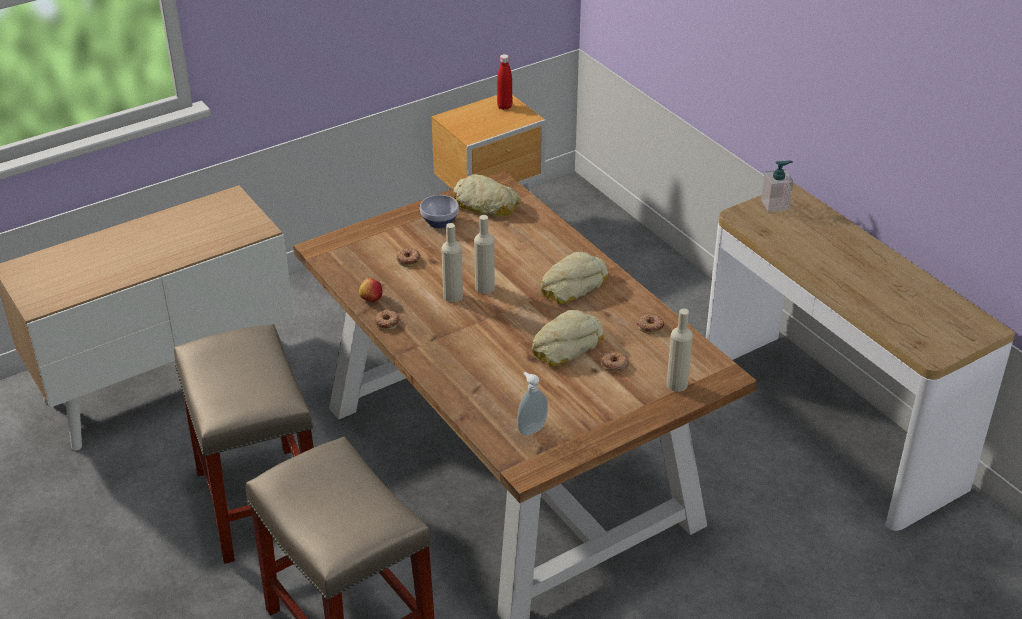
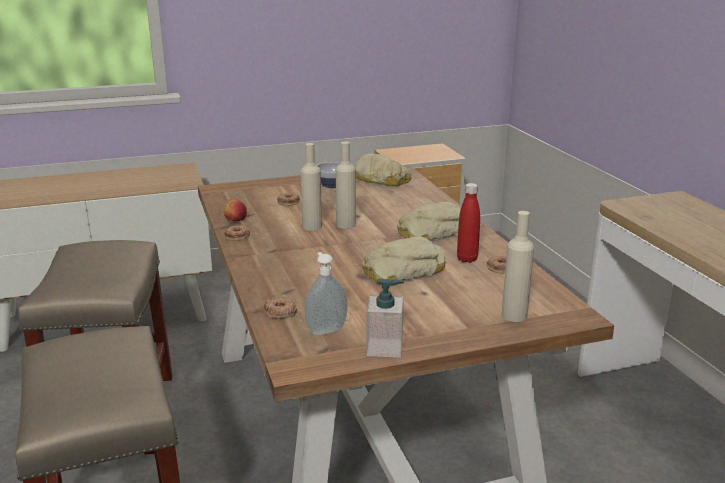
camera: 15 degrees right, 15 degrees down
(504, 106) = (435, 149): red bottle -> red bottle (467, 259)
(614, 364) = (448, 291): donut -> donut (280, 312)
(775, 204) = (660, 201): soap dispenser -> soap dispenser (385, 348)

